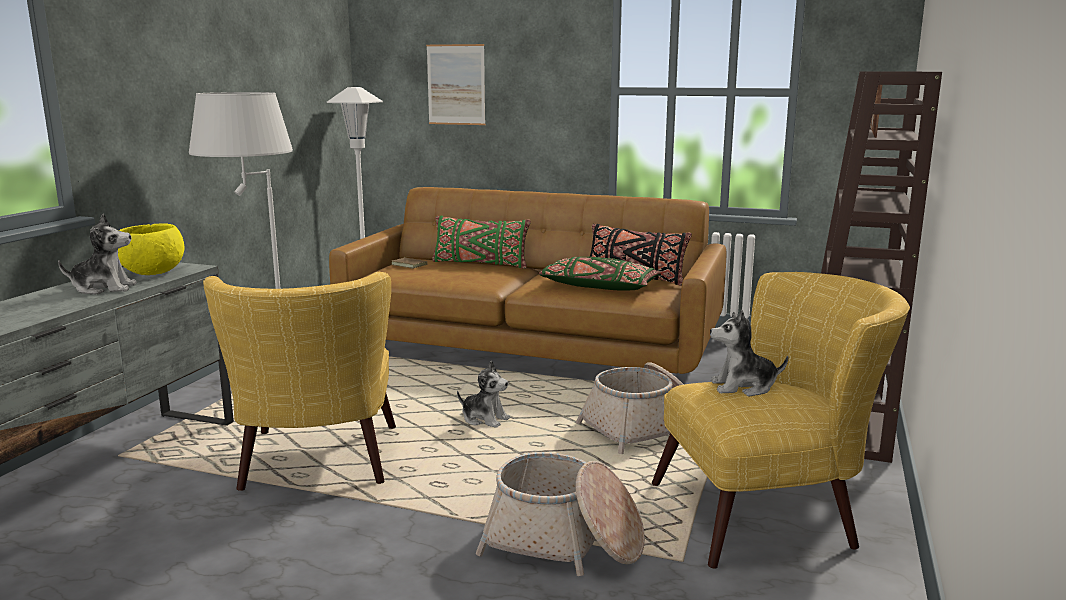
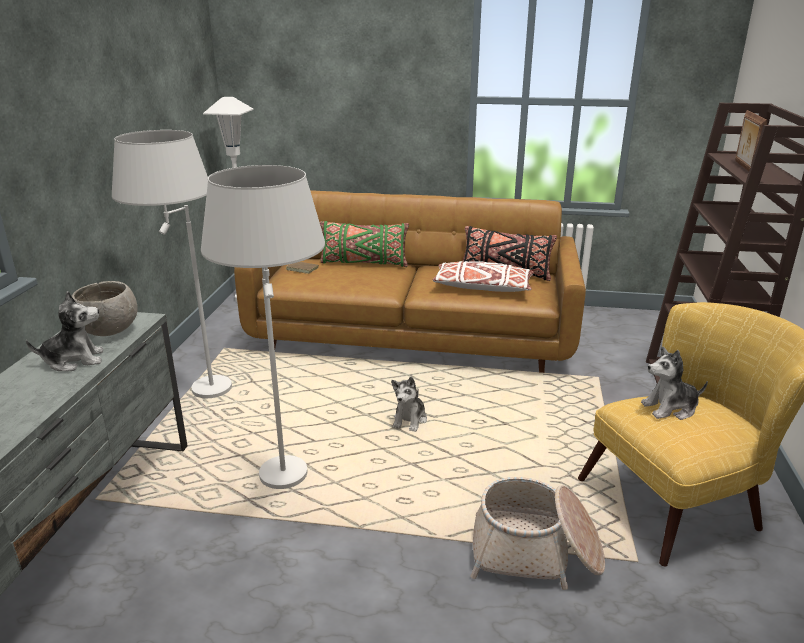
camera: 10 degrees left, 10 degrees up
(153, 273) = (109, 331): yellow bowl -> grey bowl
(316, 466) = (287, 491): yellow armchair -> white floor lamp
(456, 84) = (322, 92): picture -> none
(485, 419) = (410, 420): plush toy -> plush toy turned 90 degrees clockwise
(598, 287) = (482, 287): green pillow -> white pillow
(644, 428) = (545, 417): basket -> none

